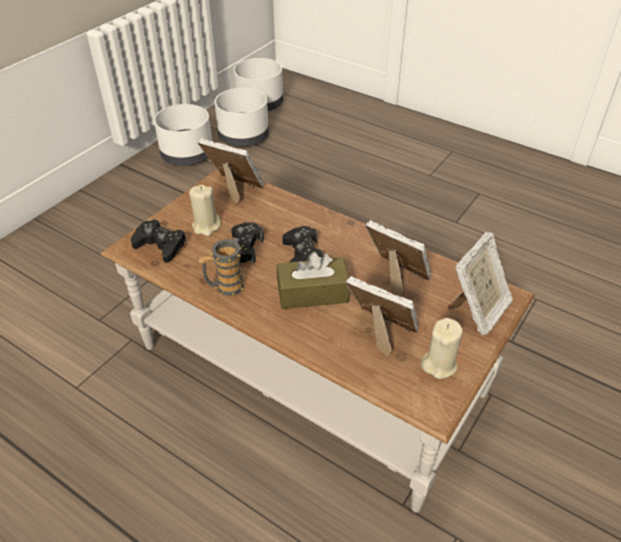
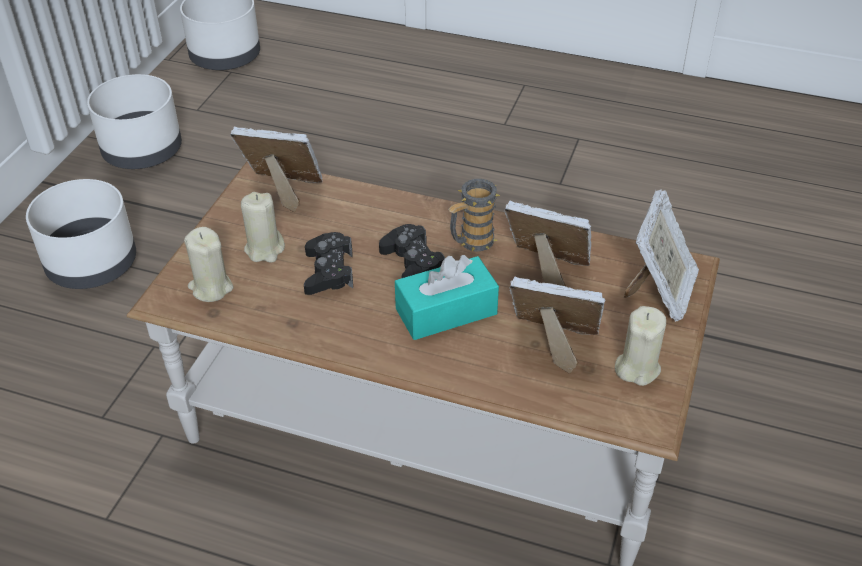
camera: 15 degrees left, 0 degrees up
(160, 245) = (211, 287): black game controller -> beige candle
(225, 287) = (326, 327): mug -> mug (471, 242)
(243, 137) = (218, 110): white planter -> white planter (91, 264)
(312, 293) = (446, 311): brown tissue box -> turquoise tissue box

